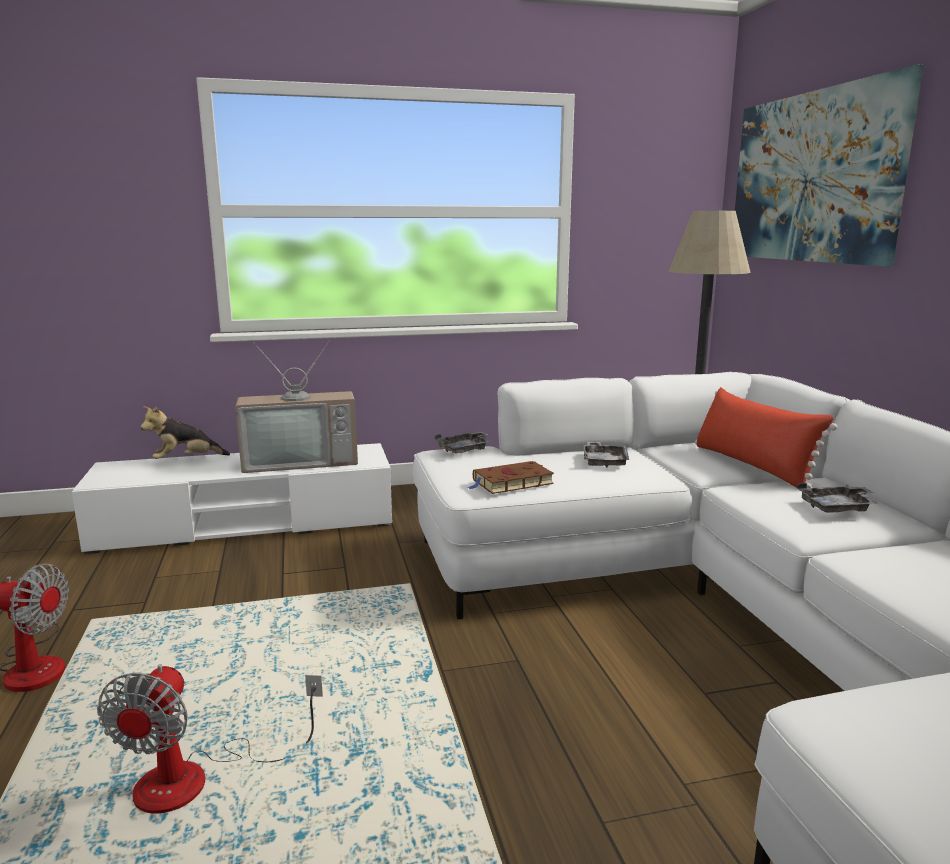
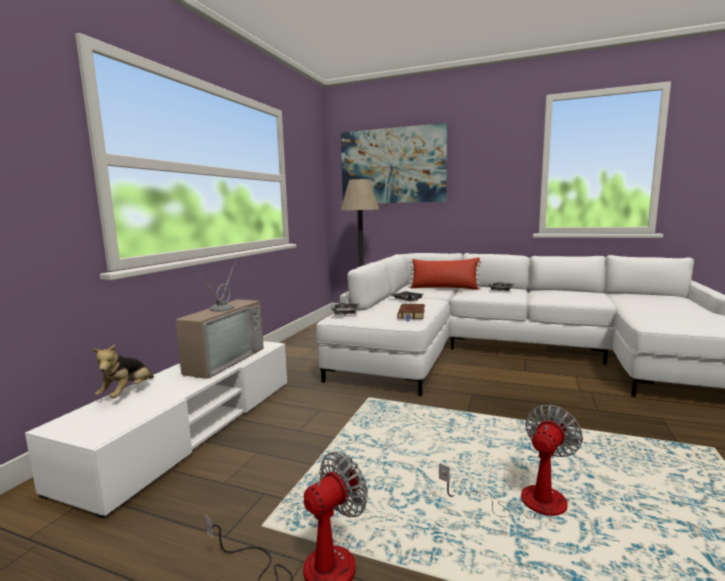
camera: 55 degrees left, 5 degrees down
(198, 779) = (526, 502): fan -> fan turned 90 degrees counterclockwise

